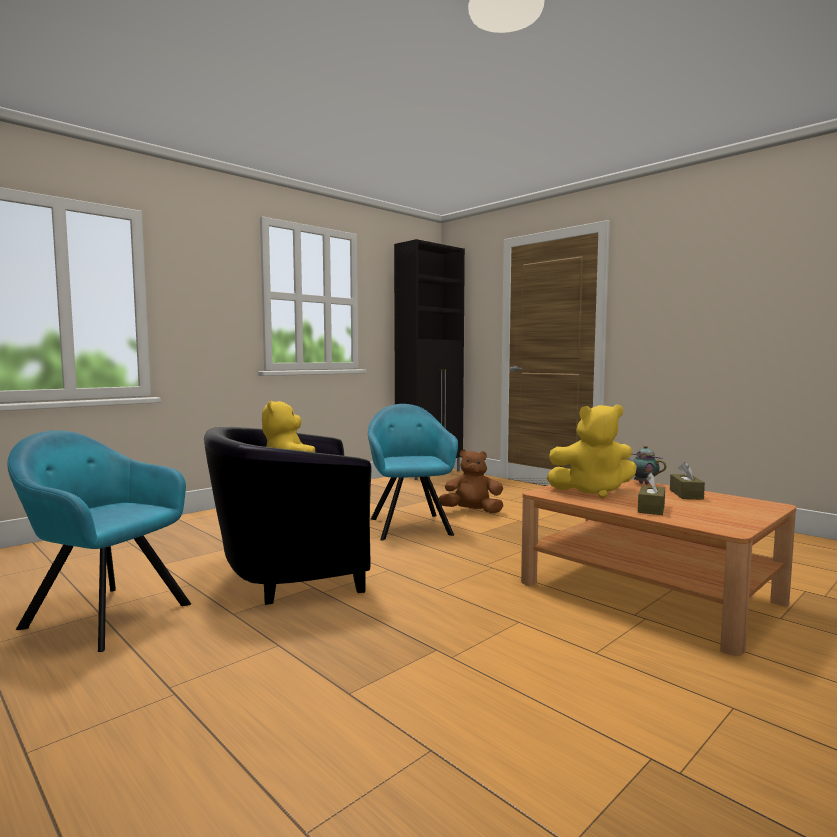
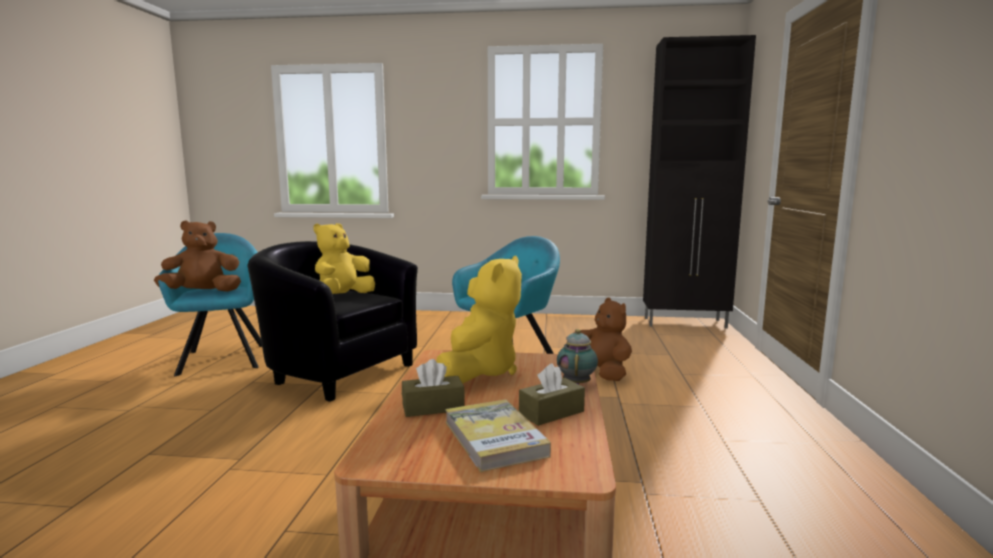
camera: 50 degrees right, 5 degrees up
(101, 517) = (203, 293): none -> brown plush toy
(592, 491) = (480, 371): yellow plush toy -> yellow plush toy turned 120 degrees counterclockwise
(715, 507) = (494, 438): none -> book

